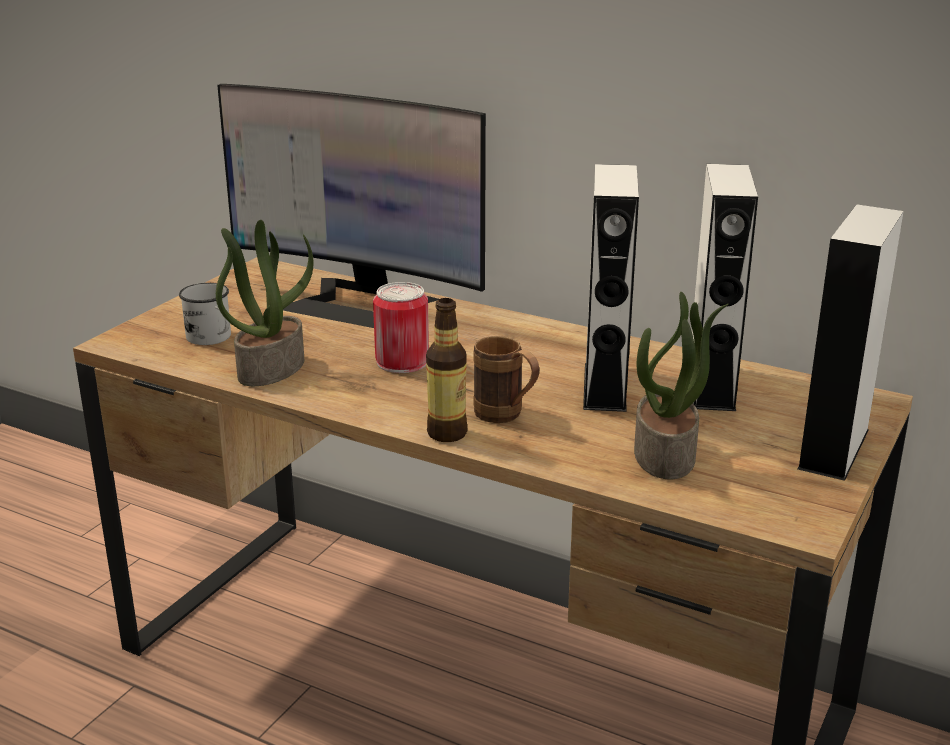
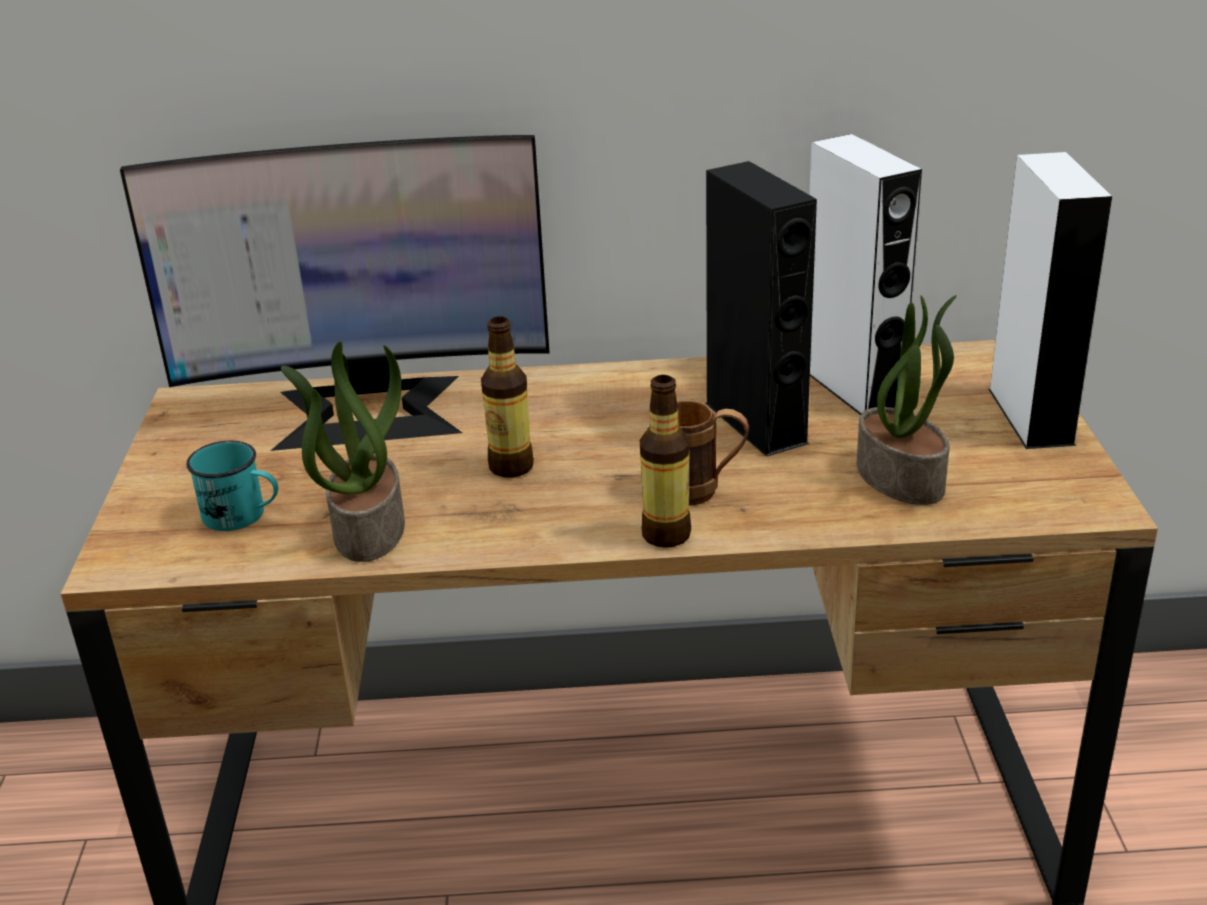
camera: 30 degrees left, 5 degrees up
(213, 339) = (243, 516): white mug -> turquoise mug
(402, 361) = (511, 467): can -> bottle
(604, 386) = (755, 423): white speaker -> black speaker

